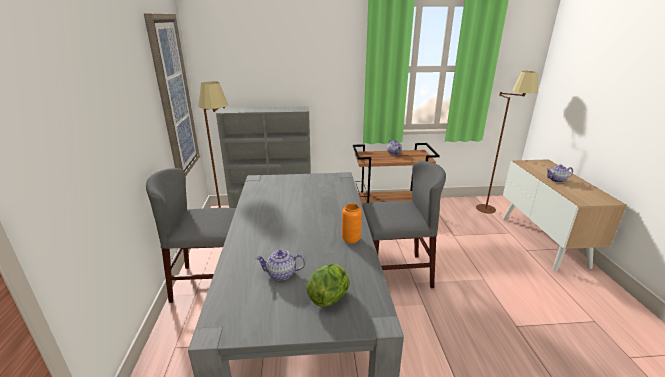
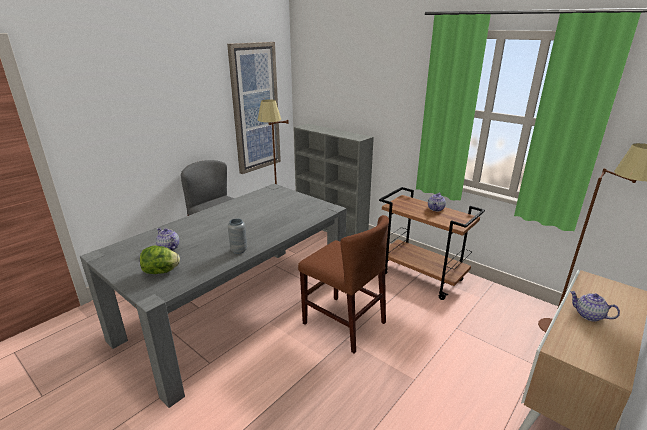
camera: 45 degrees right, 0 degrees up
(351, 239) = (239, 250): orange vase -> grey vase
(396, 272) = (343, 323): grey chair -> brown chair

